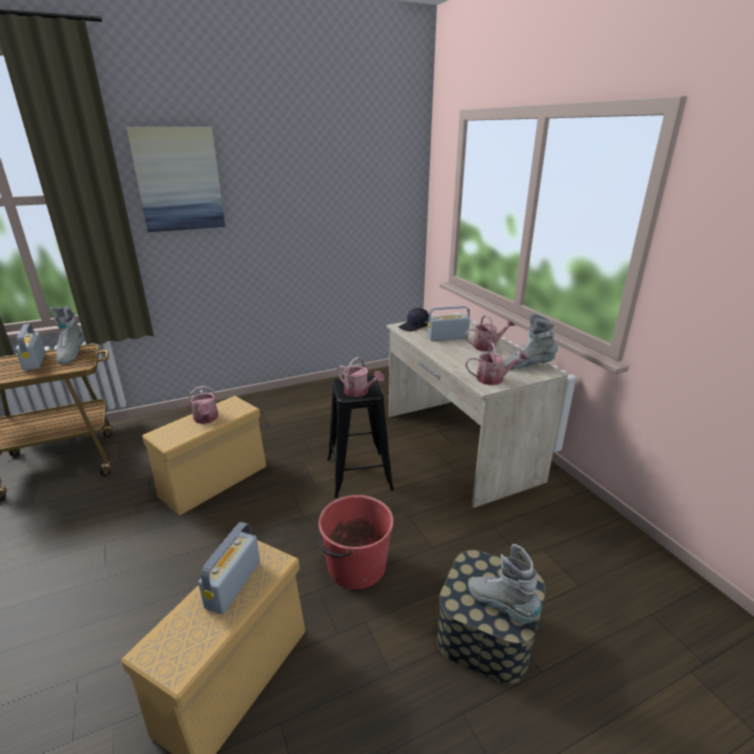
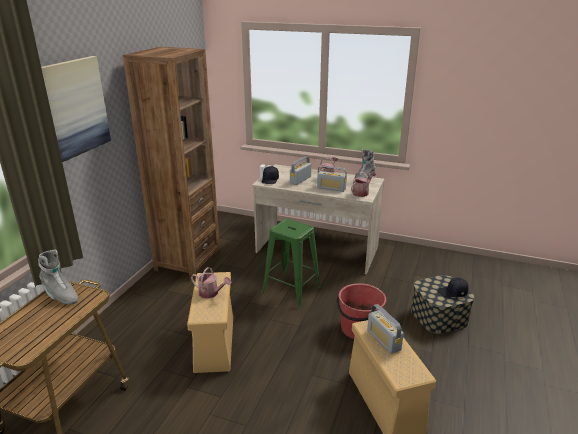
camera: 45 degrees left, 0 degrees up
(34, 361) = (41, 314): radio -> radio (331, 188)
(318, 394) = (187, 261): none -> brown bookcase
(359, 392) = (298, 229): watering can -> none
(359, 474) = (292, 290): black stool -> green stool
(501, 606) = (452, 293): grey boot -> black cap

